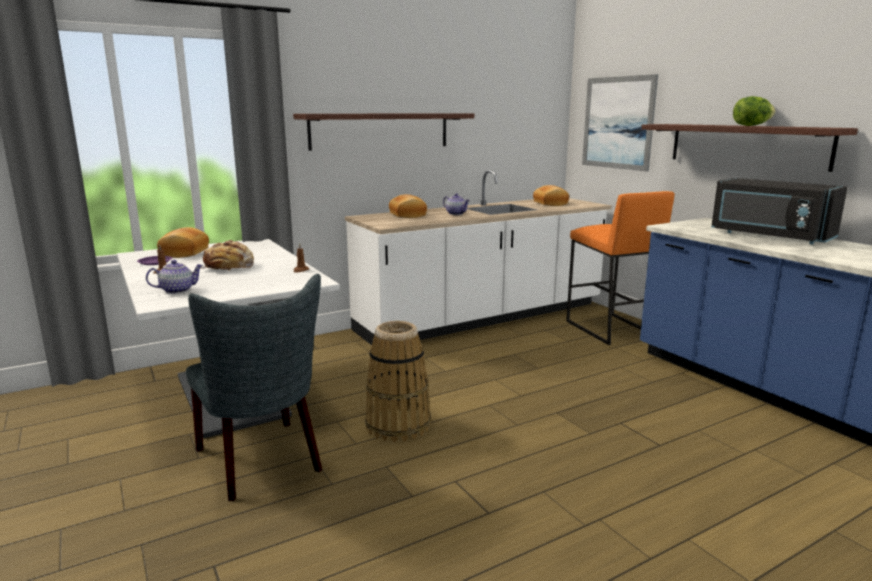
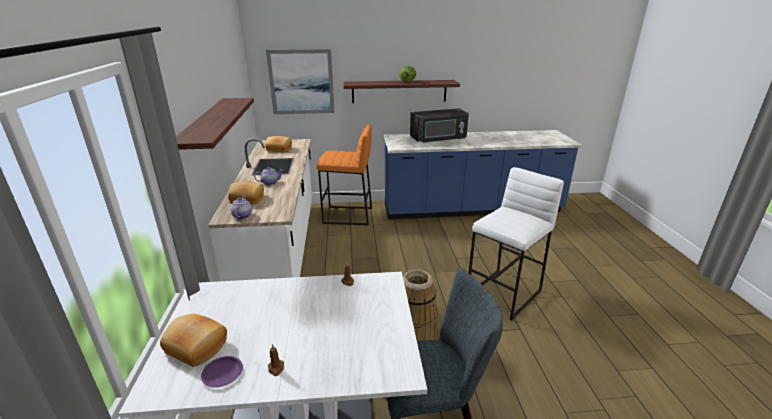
camera: 65 degrees left, 10 degrees up
(177, 290) = (363, 359): teapot -> teapot (242, 216)
(229, 267) = (300, 320): bread -> none
(573, 484) = (504, 294): none -> white stool

